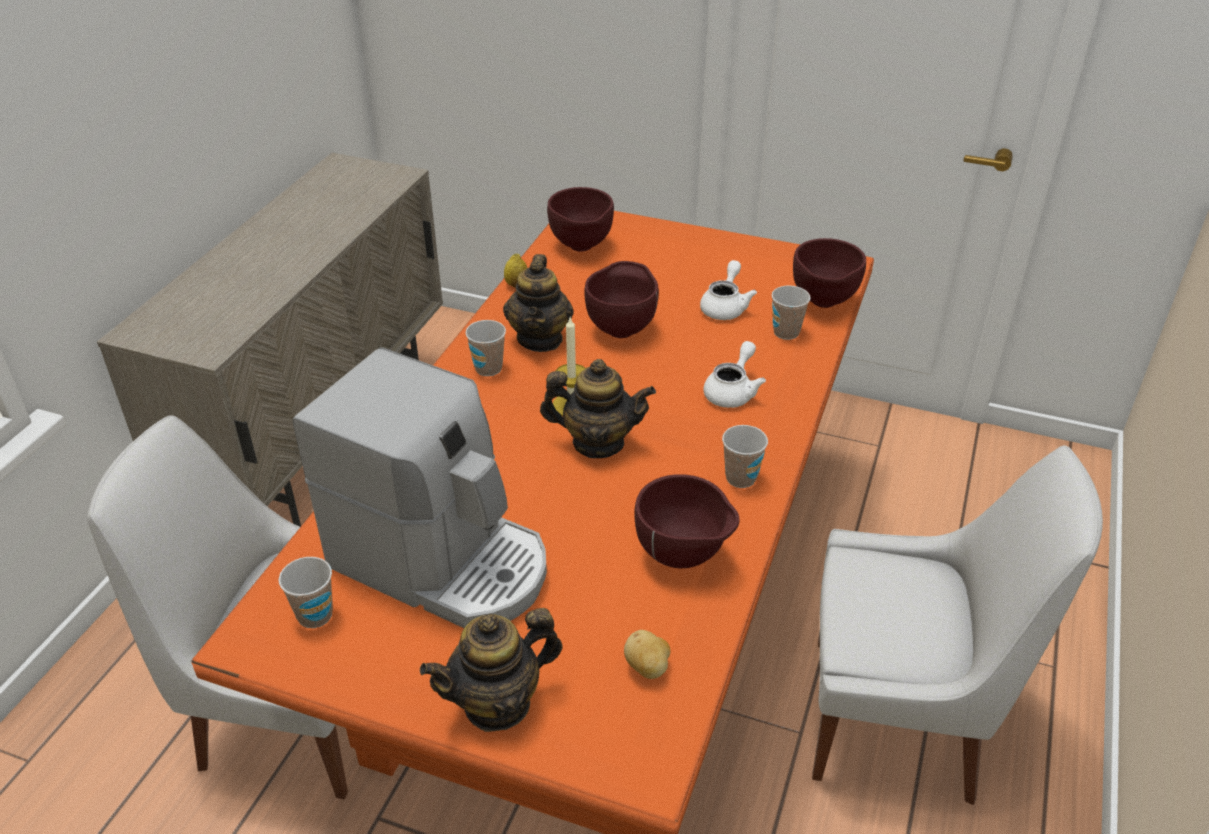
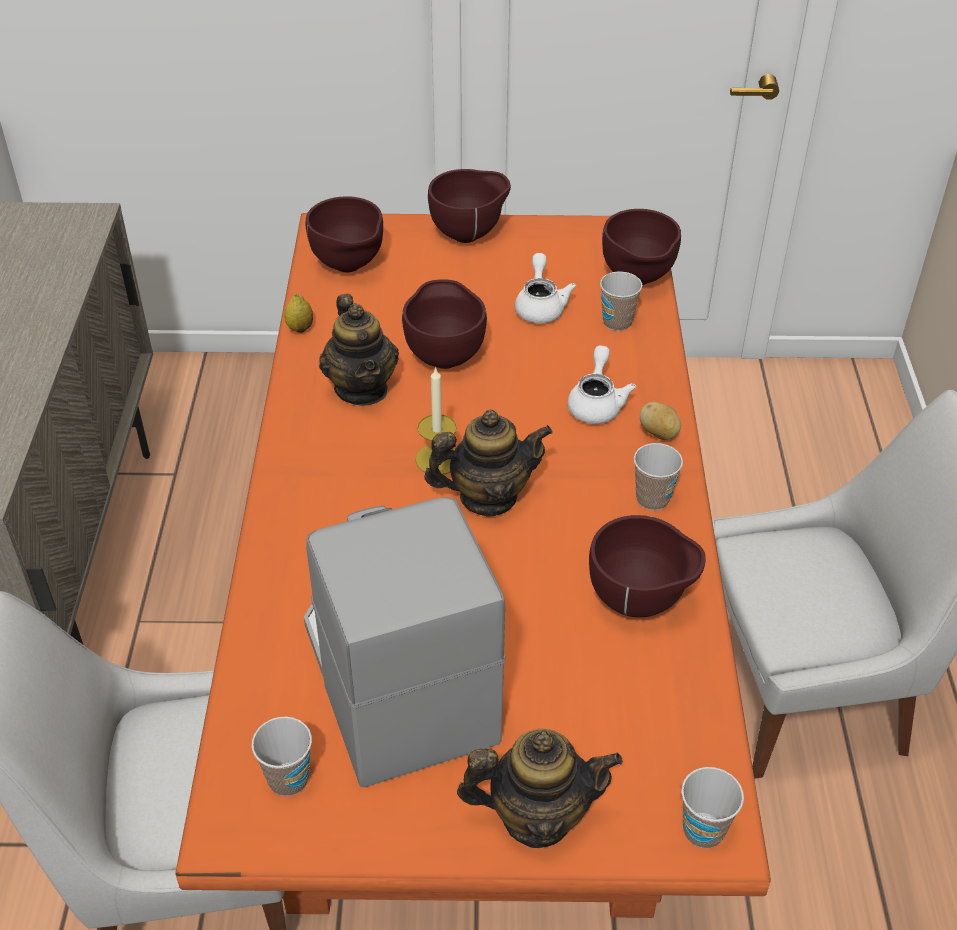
camera: 20 degrees left, 5 degrees up
(443, 562) = (395, 678): coffee machine -> coffee machine turned 120 degrees counterclockwise
(488, 368) = (323, 438): cup -> cup (703, 830)
(497, 704) = (536, 816): teapot -> teapot turned 135 degrees counterclockwise
(647, 668) = (664, 731): potato -> potato (659, 434)
(694, 242) = (469, 235): none -> brown bowl

